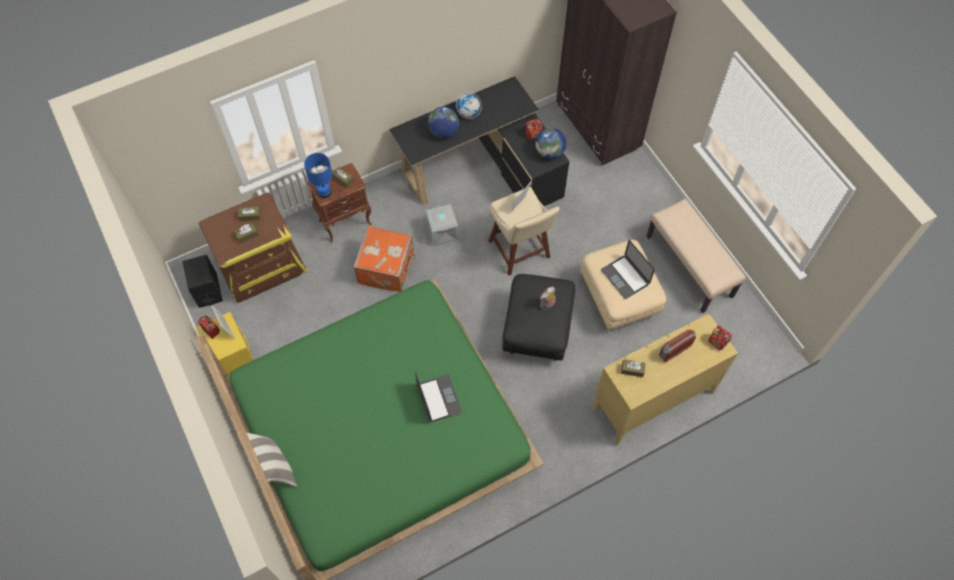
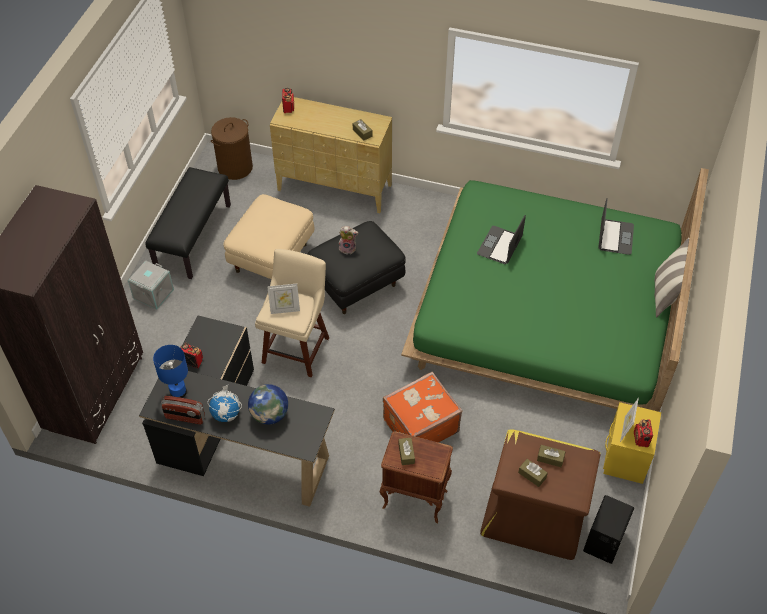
camera: 135 degrees left, 10 degrees down
(324, 192) = (437, 455): blue table lamp -> blue table lamp (178, 392)
(443, 232) = (339, 416): grey storage box -> grey storage box (153, 293)
(549, 152) = (202, 335): globe -> none
(625, 277) = (269, 222): laptop -> laptop (615, 237)
(675, 350) = (320, 123): radio -> radio (185, 417)
(690, 266) = (193, 237): beige bench -> black bench
(746, 349) = (235, 167): none -> brown laundry basket

